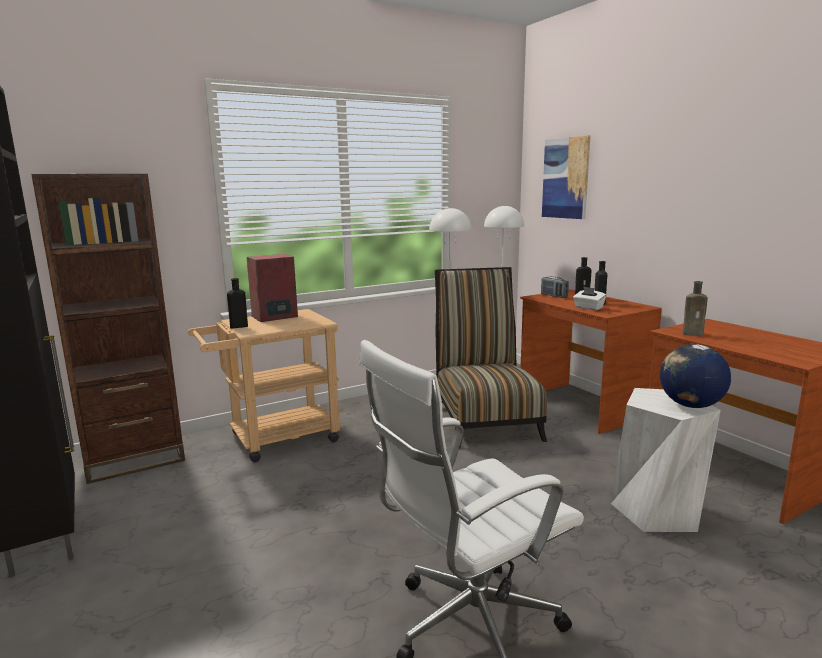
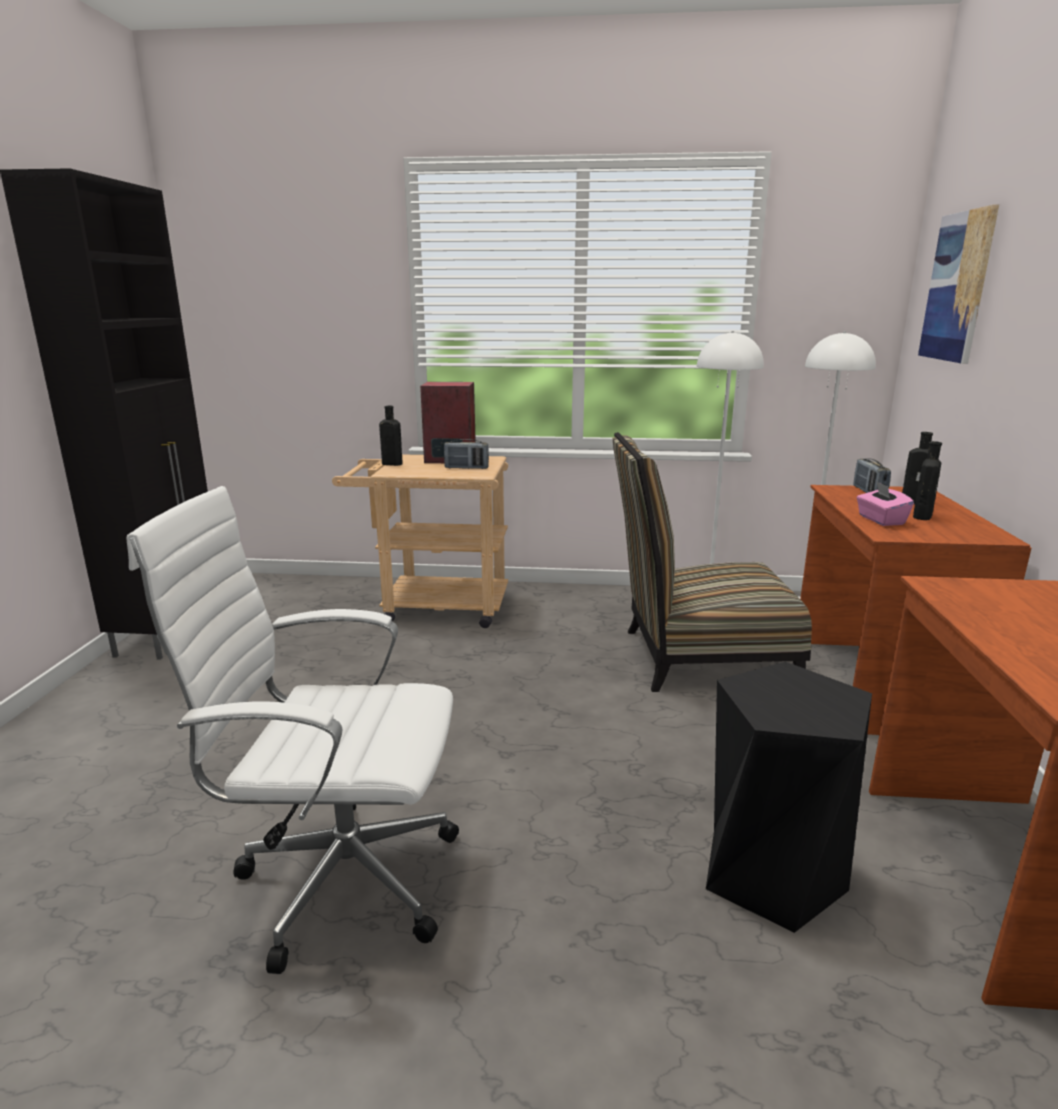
camera: 35 degrees right, 5 degrees up
(135, 459) = (301, 589): brown bookcase -> none
(302, 320) = (466, 468): none -> radio
(485, 419) = (698, 657): chair -> chair turned 120 degrees counterclockwise
(588, 308) = (880, 520): white tissue box -> pink tissue box
(656, 511) = (770, 873): white stool -> black stool
(690, 405) = (820, 715): globe -> none
(694, 334) = (971, 599): brown bottle -> none

